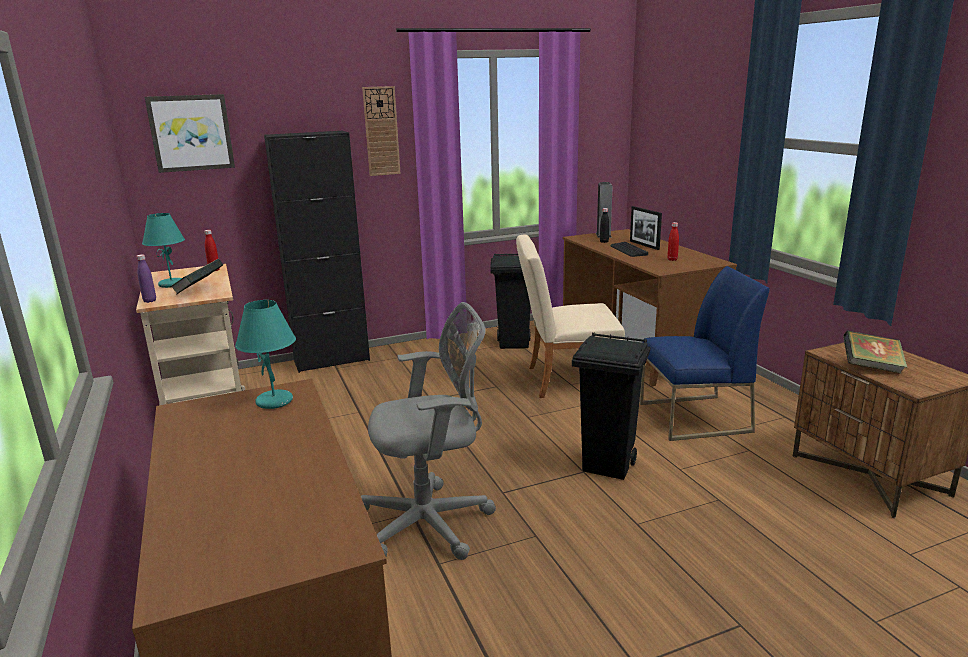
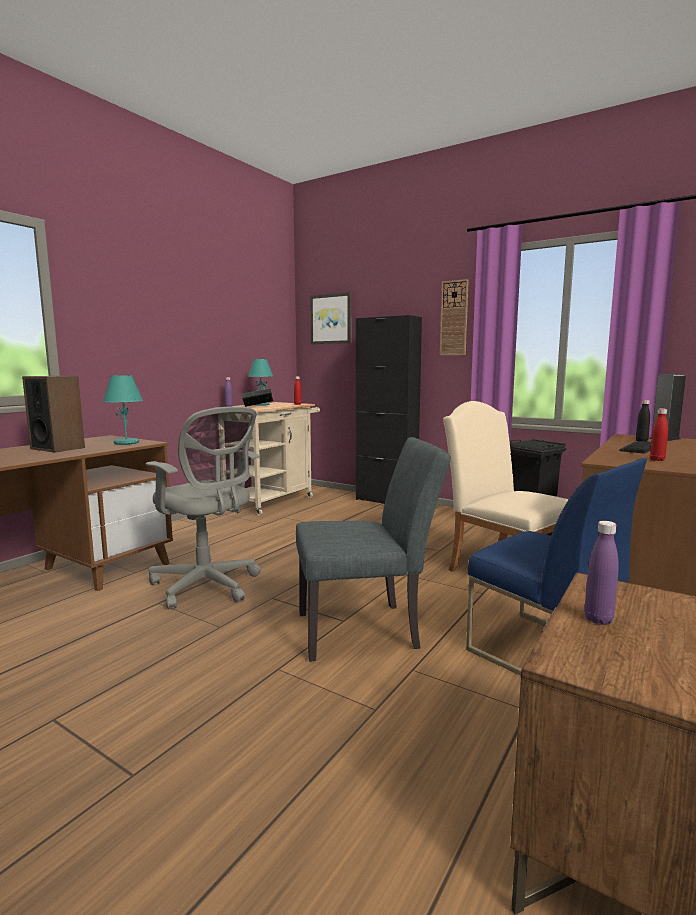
camera: 55 degrees right, 10 degrees down
(240, 448) = (58, 448): none -> speaker
(608, 466) = (367, 630): black trash can -> grey chair
(644, 245) = (678, 449): picture frame -> none
(871, 367) = (598, 619): book -> purple bottle

